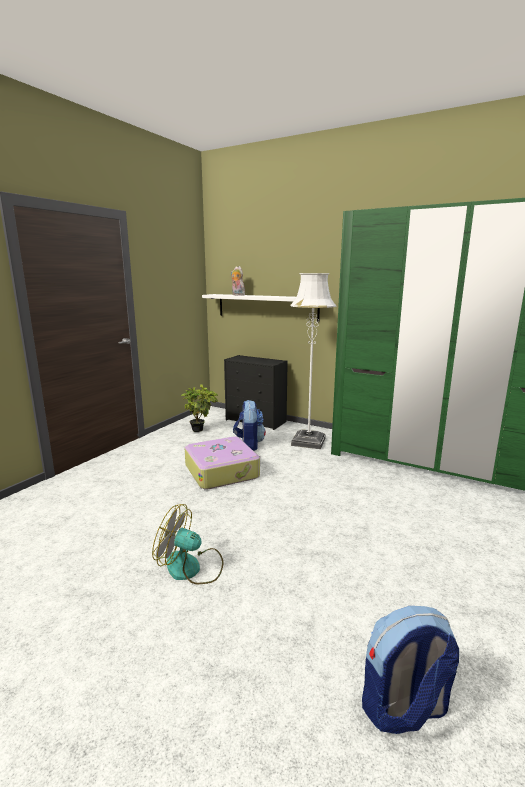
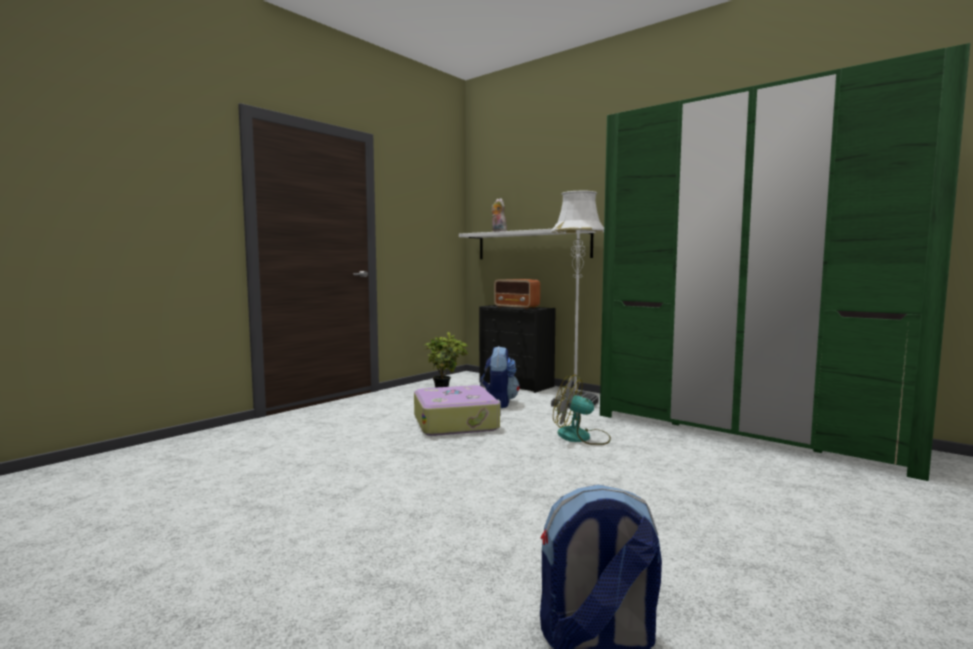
camera: 10 degrees right, 10 degrees down
(191, 568) = (383, 496): fan -> fan (581, 437)
(256, 361) = (517, 307): none -> radio

